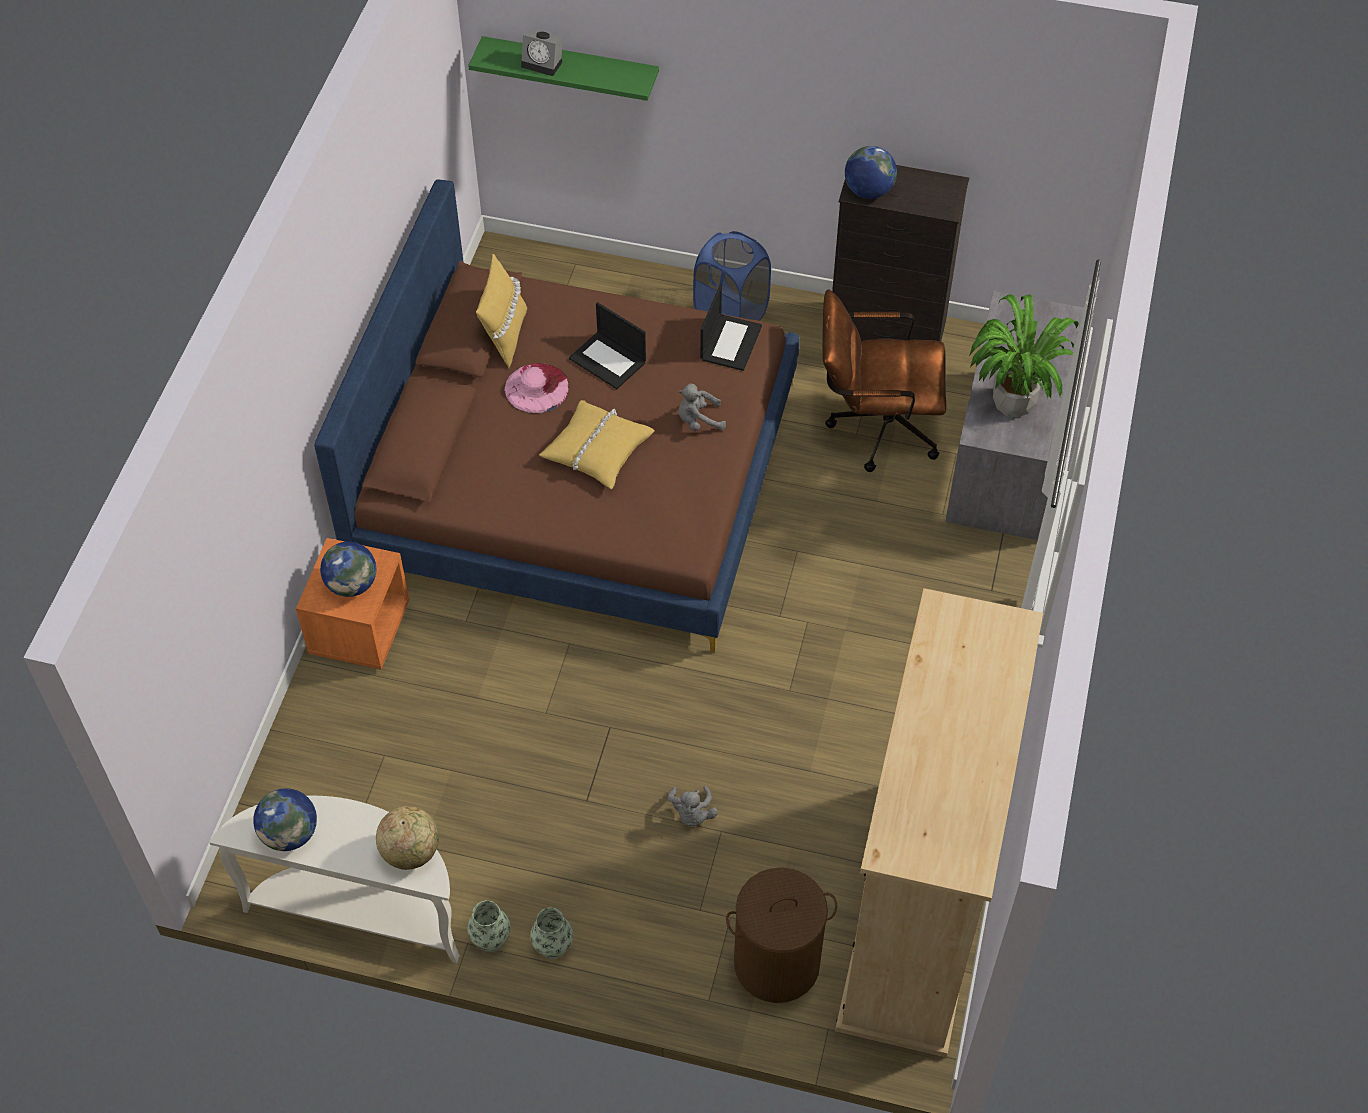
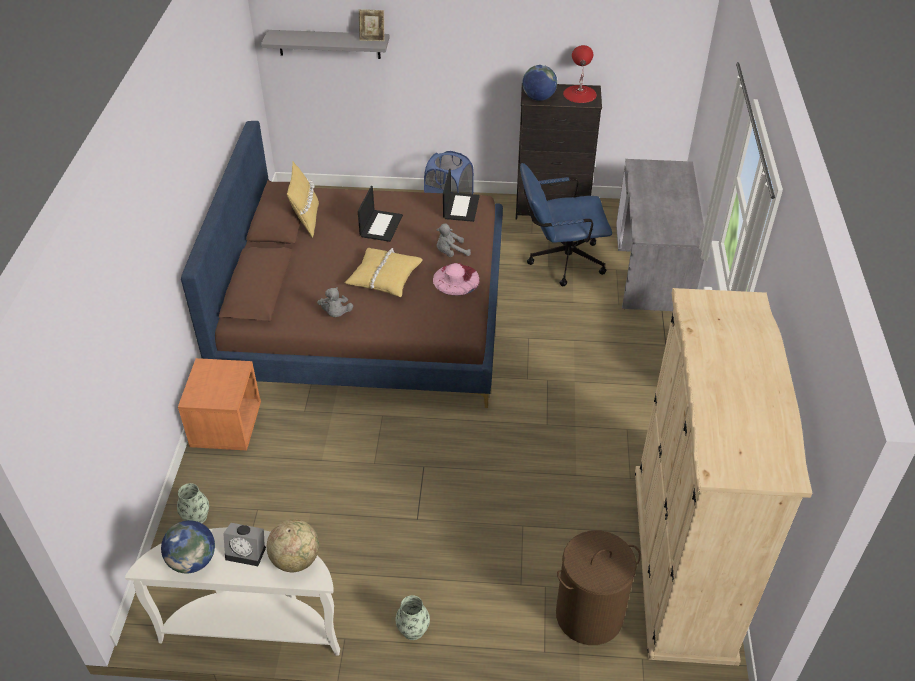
camera: 10 degrees left, 10 degrees down
(352, 584) = (219, 385): globe -> none
(490, 938) = (362, 632): vase -> vase (196, 517)
(537, 388) = (334, 246): pink hat -> pink hat (456, 279)
(543, 63) = (312, 39): alarm clock -> alarm clock (247, 552)
(570, 66) = (329, 44): green shelf -> grey shelf
(609, 360) = (381, 225): laptop -> laptop turned 105 degrees counterclockwise
(632, 73) = (372, 38): none -> picture frame
(692, 814) = (498, 517): grey plush toy -> grey plush toy (336, 313)
(875, 427) = (559, 261): brown office chair -> blue office chair
(932, 190) = (579, 94): none -> red table lamp
(1012, 402) = (659, 215): potted plant -> none

